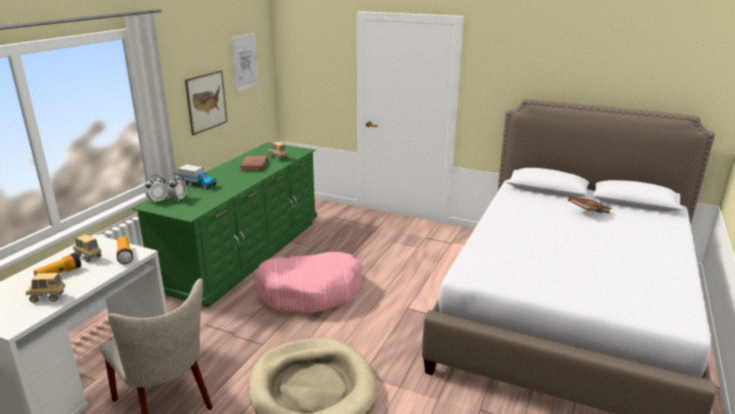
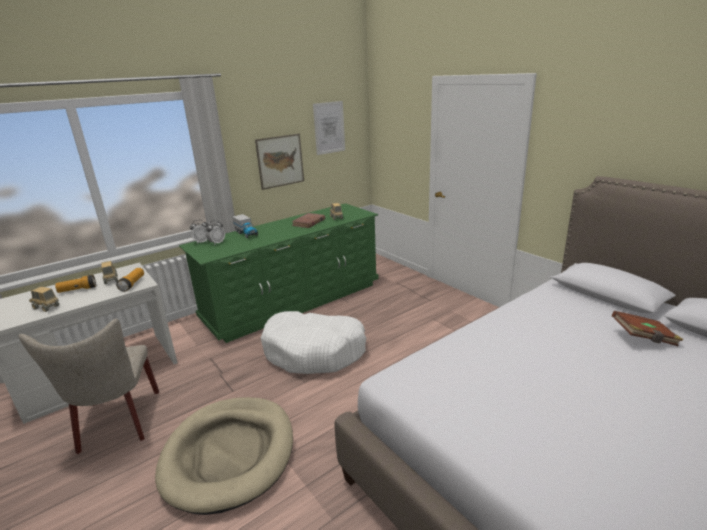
camera: 30 degrees right, 0 degrees up
(310, 292) = (314, 351): pink dog bed -> white dog bed

